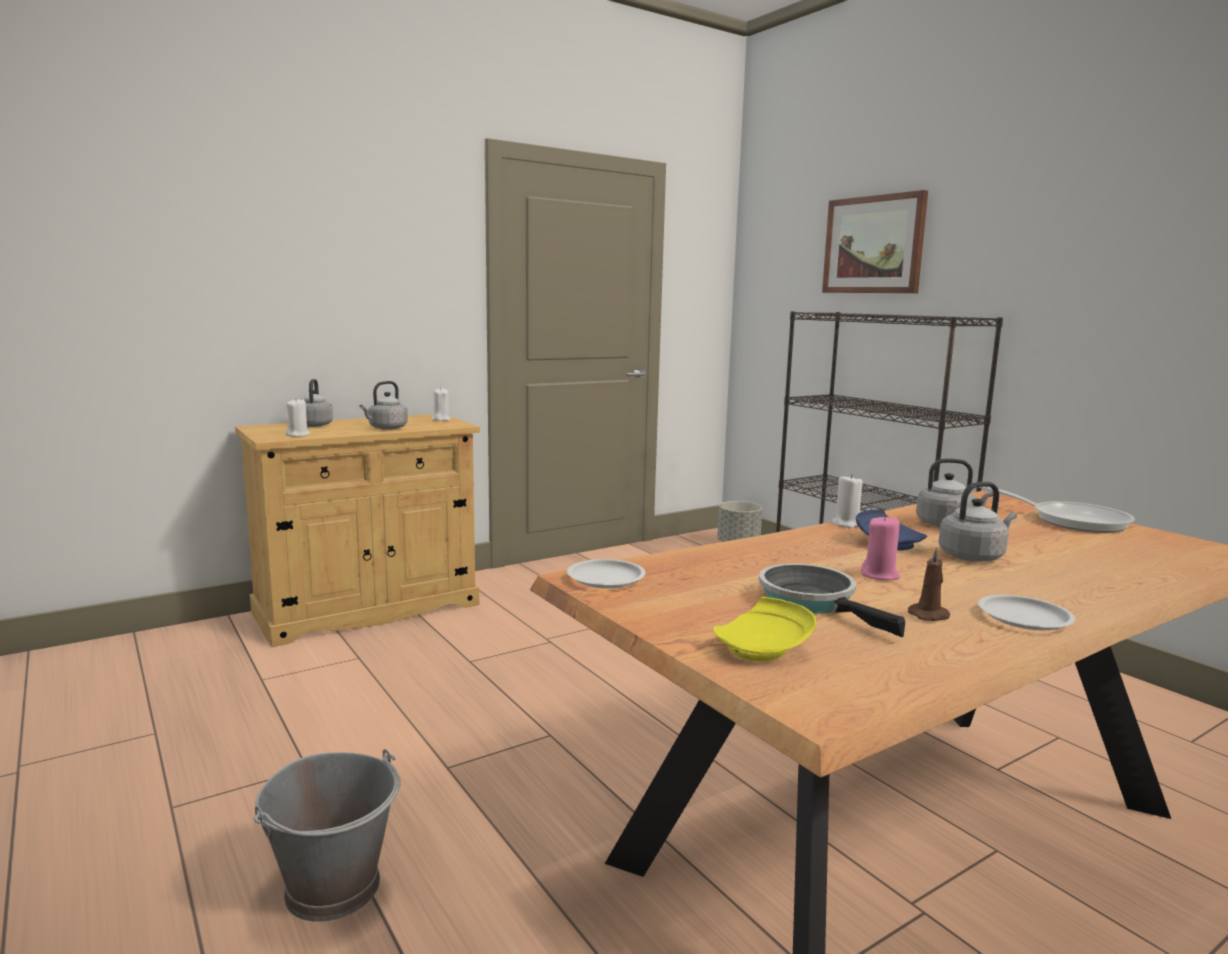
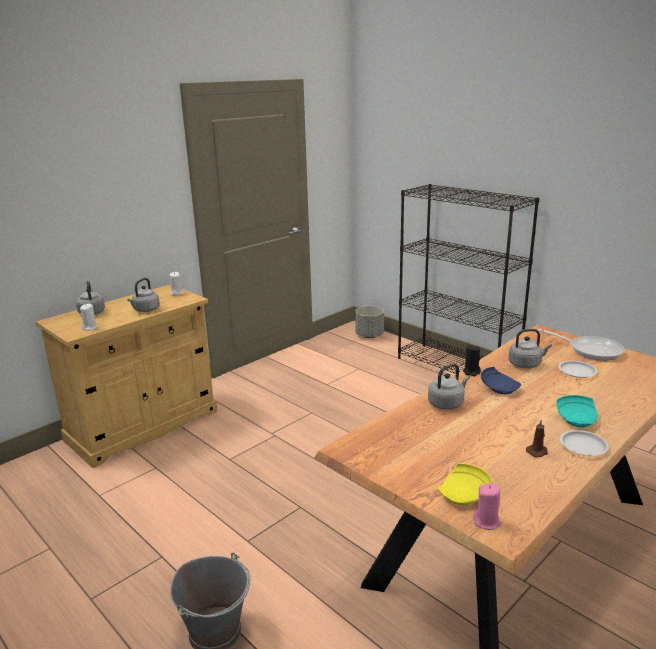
camera: 10 degrees left, 10 degrees up
(605, 578) = (358, 447): white plate -> white plate (576, 371)
(813, 602) = (476, 450): frying pan -> none
(847, 524) = (471, 372): white candle -> black candle
(873, 245) = (452, 140): picture -> none
(880, 575) = (503, 420): pink candle -> pink candle (487, 521)
(973, 556) = (547, 394): grey kettle -> grey kettle (447, 403)
(1022, 587) = (577, 419): none -> turquoise plate

